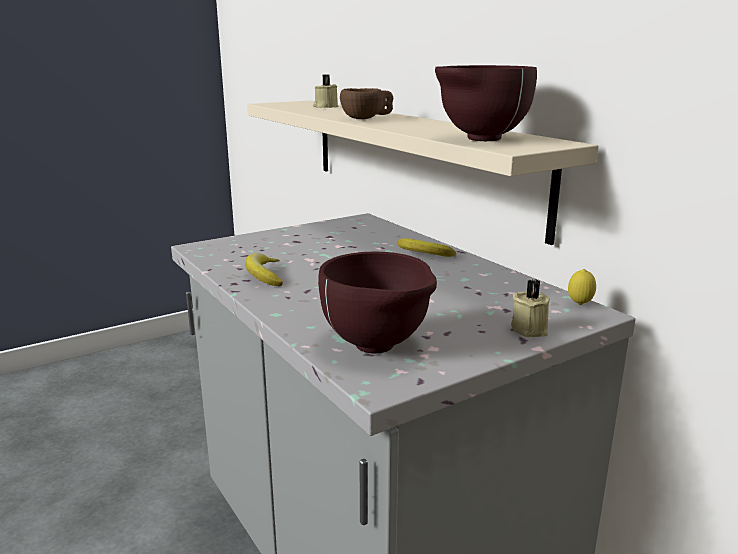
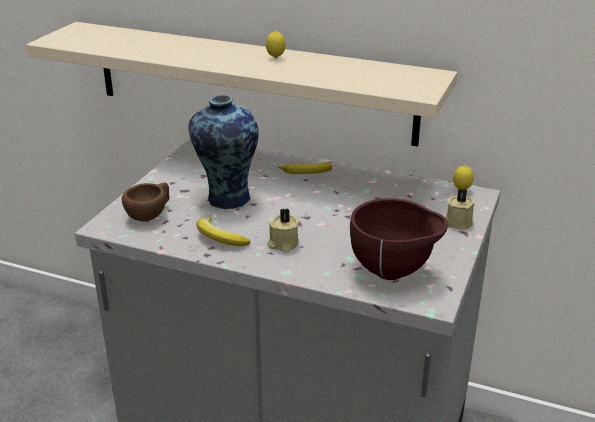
camera: 35 degrees left, 10 degrees up
(319, 254) = (226, 199): none -> vase
(325, 107) = (130, 38): beige candle -> beige candle (283, 244)
(367, 118) = (223, 59): brown cup -> brown cup (150, 214)
(416, 122) = (275, 58): none -> lemon
(479, 139) = (377, 82): brown bowl -> none

